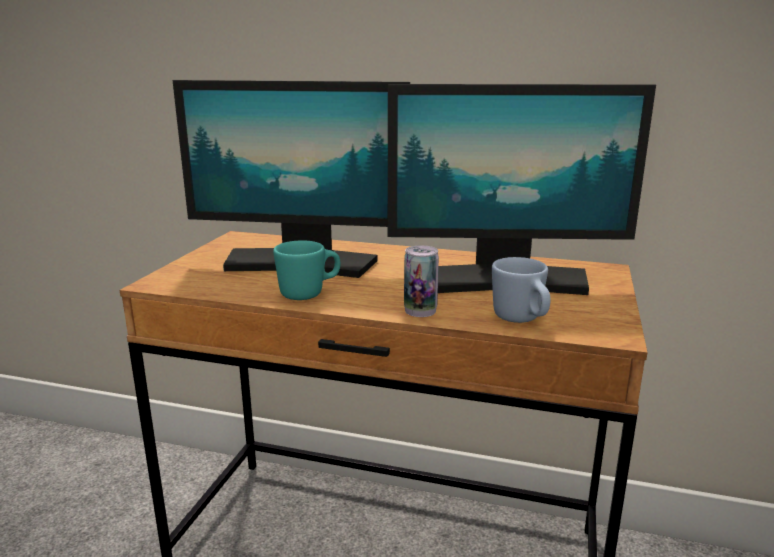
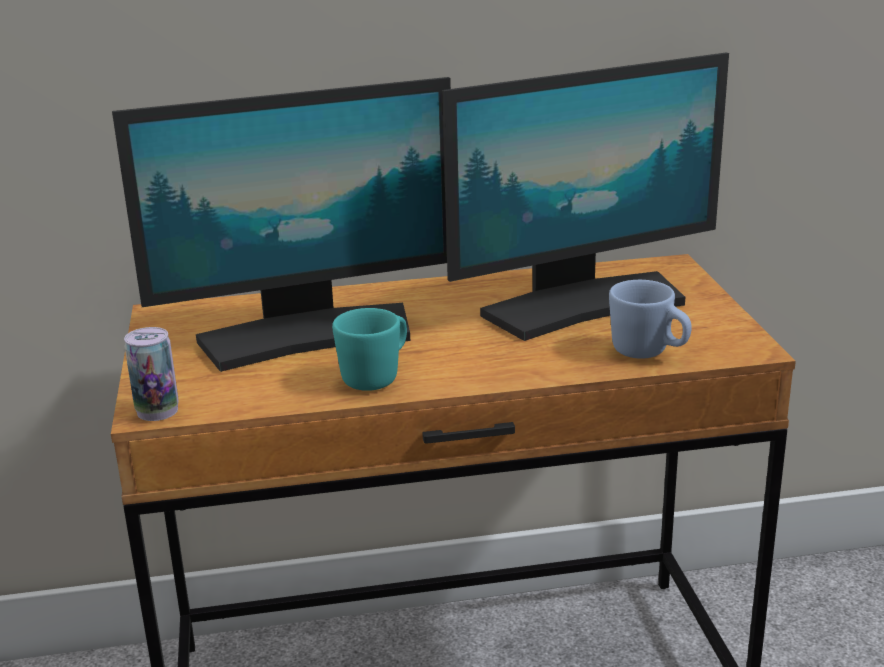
camera: 25 degrees left, 5 degrees up
(420, 311) = (533, 368): can -> can (157, 411)

